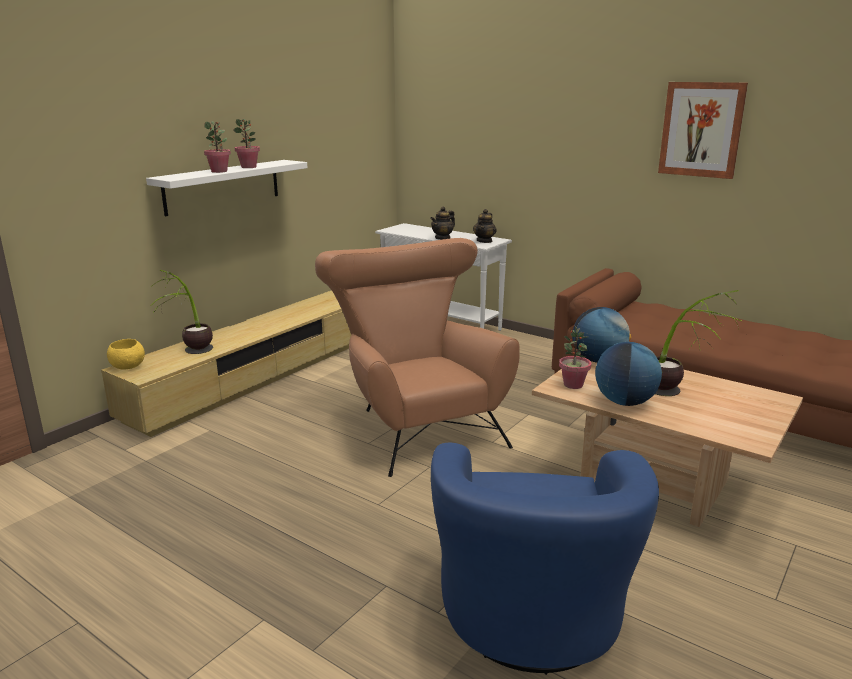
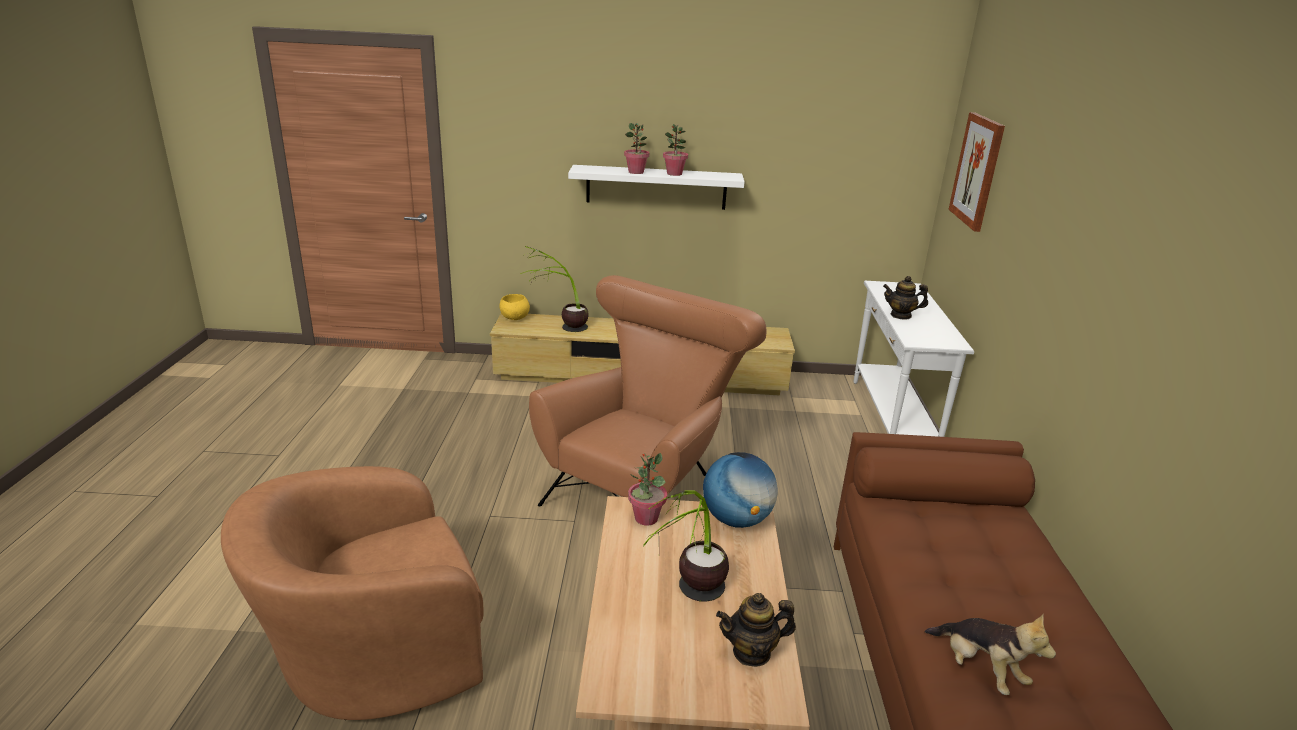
camera: 55 degrees right, 5 degrees up
(484, 241) = (934, 338): teapot -> teapot (752, 652)
(530, 618) = (375, 660): blue armchair -> brown armchair
(624, 402) = (632, 564): globe -> none
(701, 129) = (1164, 280): picture -> picture (977, 171)
(767, 350) = (979, 669): none -> plush toy

